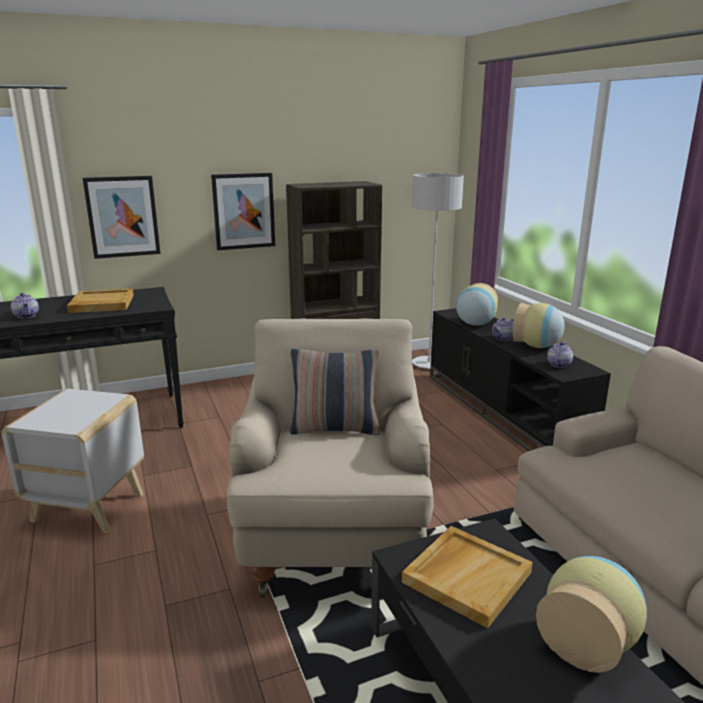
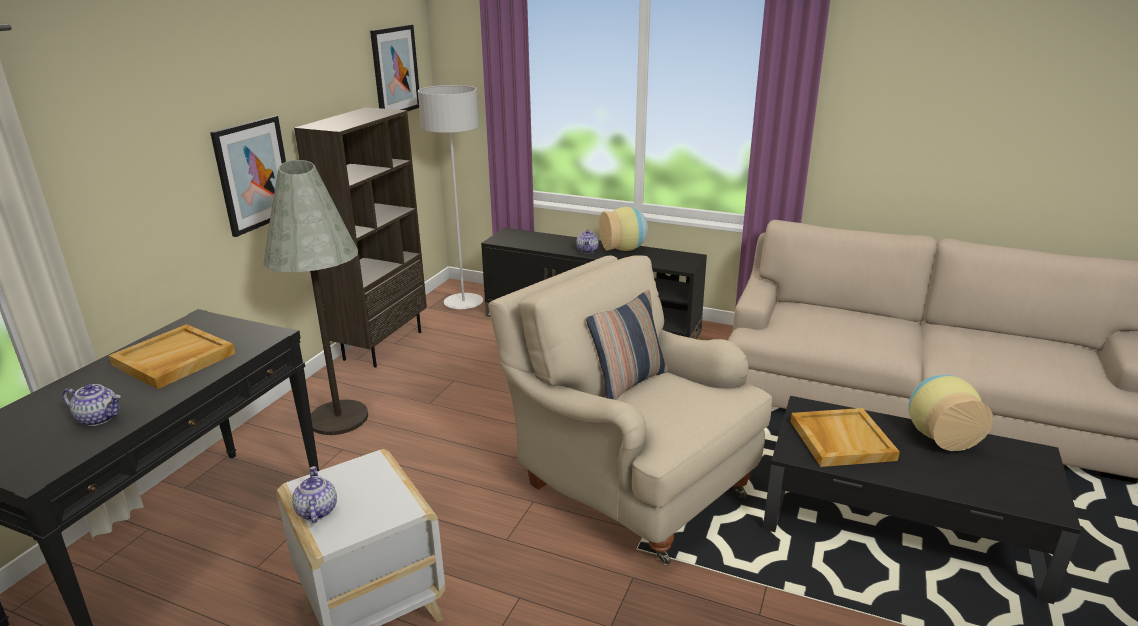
camera: 45 degrees left, 5 degrees up
(122, 216) = (109, 222): picture -> picture (395, 71)
(245, 400) = (338, 418): none -> grey floor lamp
(475, 324) = (541, 244): vase -> none
(558, 364) = (666, 260): teapot -> teapot (316, 511)

